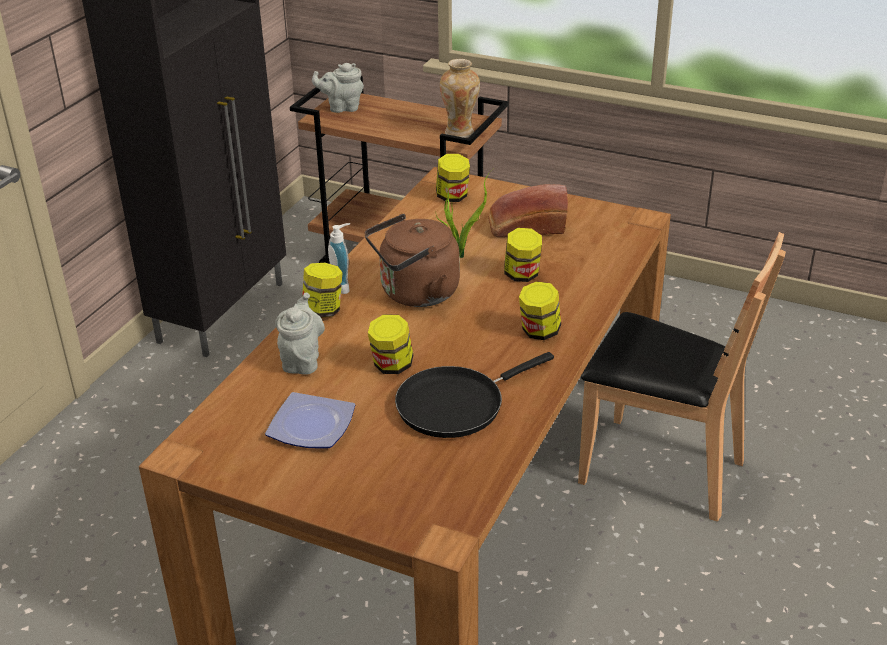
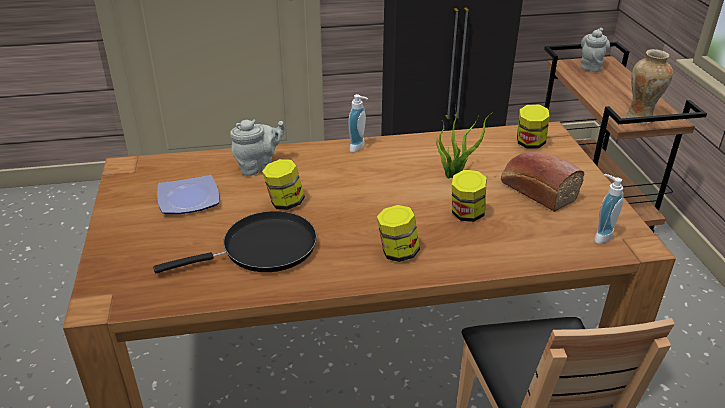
camera: 55 degrees right, 0 degrees up
(323, 310) = (322, 152): jar -> none
(342, 107) = (591, 66): grey teapot -> grey teapot turned 60 degrees clockwise
(415, 294) = (383, 178): brown kettle -> none
(456, 404) = (263, 249): black frying pan -> black frying pan turned 135 degrees clockwise
(614, 229) = (600, 235): none -> soap dispenser

